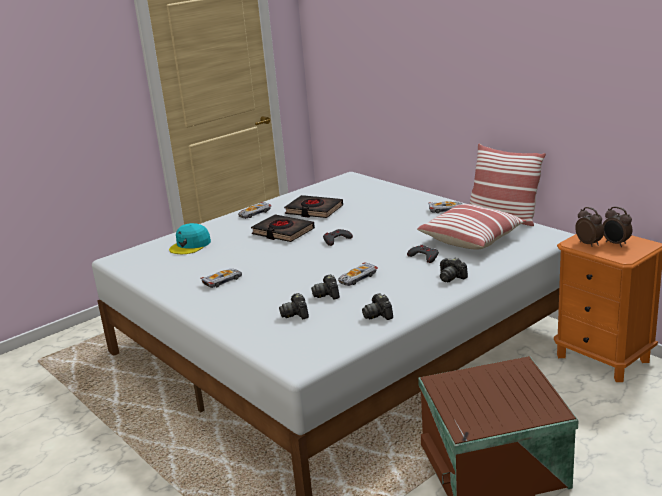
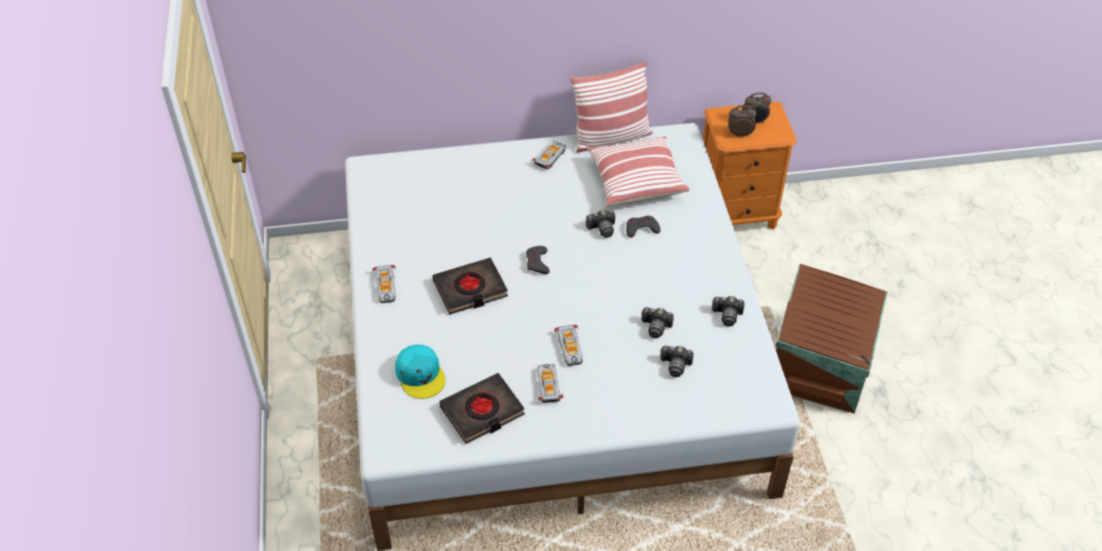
camera: 60 degrees left, 25 degrees up
(314, 210) = (436, 240): black book -> black book (482, 411)
(357, 278) = (641, 292): toy car -> toy car (570, 348)
(451, 277) = (700, 237): camera -> camera (602, 229)

